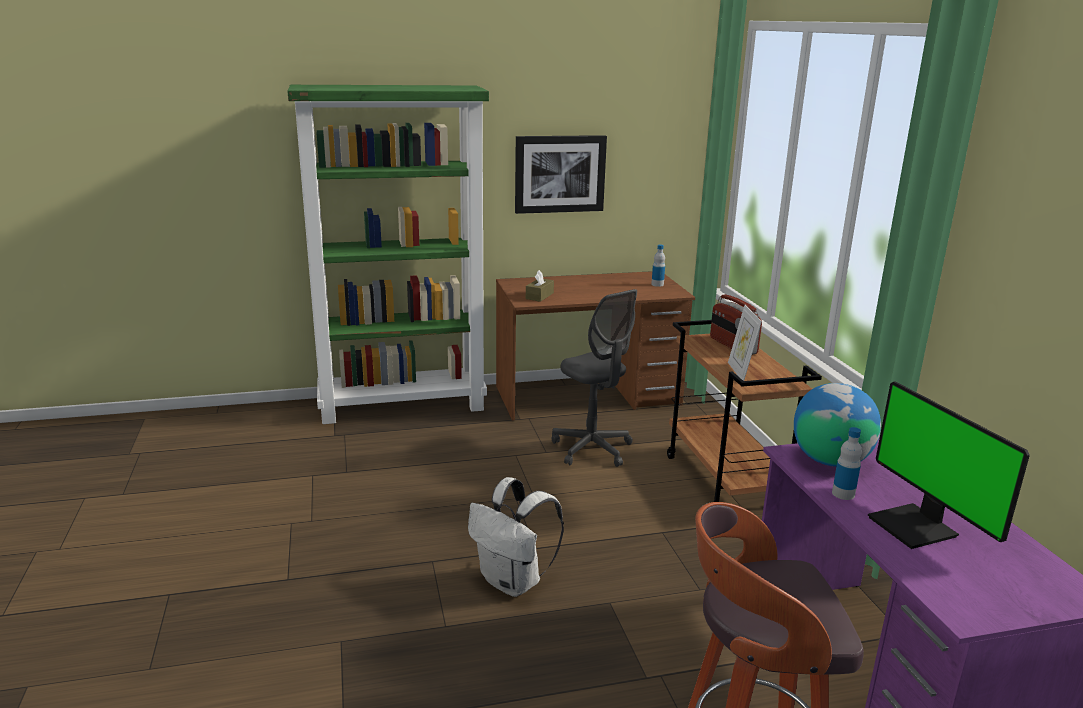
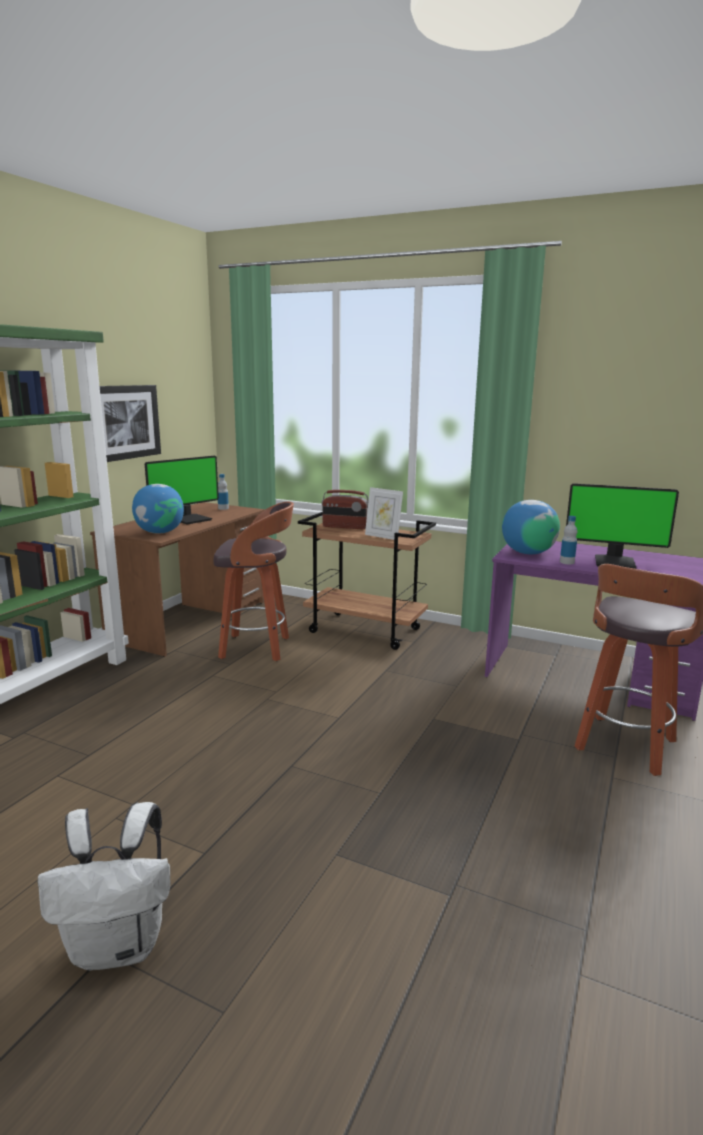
camera: 50 degrees left, 5 degrees down
(513, 582) = (366, 743): white backpack -> white backpack (119, 945)
(539, 296) = (160, 532): brown tissue box -> globe
(592, 449) = (257, 648): grey office chair -> stool
(597, 289) = (191, 519): none -> monitor

